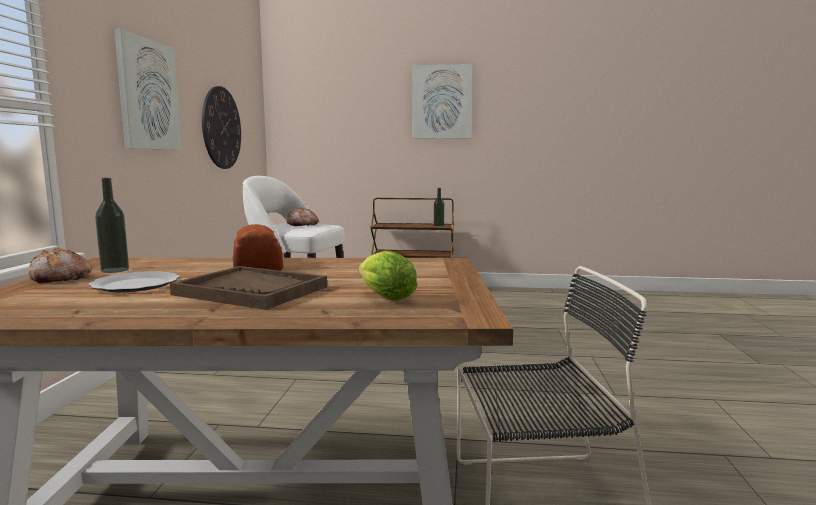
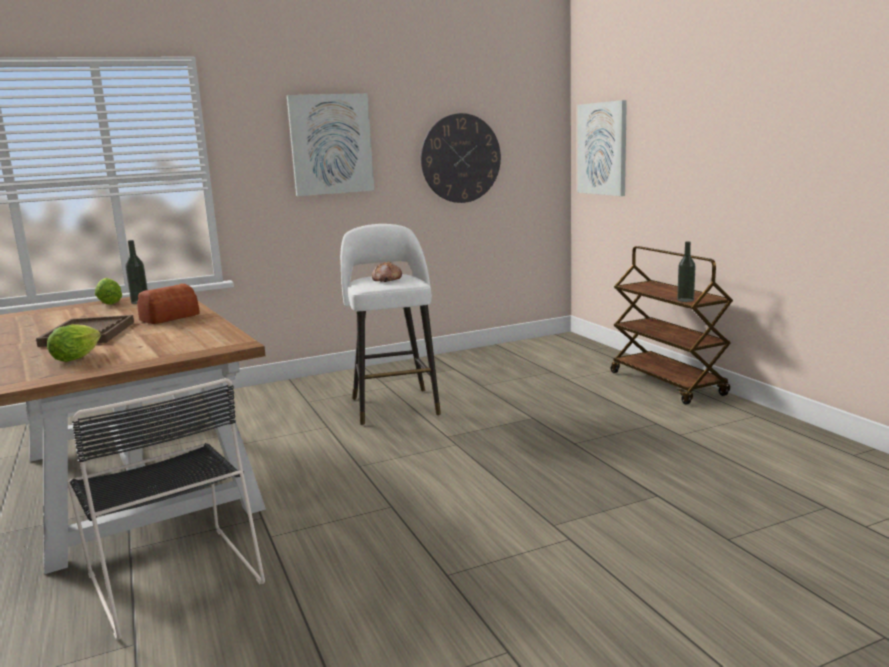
camera: 60 degrees right, 5 degrees up
(60, 278) = (109, 302): bread -> lettuce
(135, 285) = (96, 315): plate -> none
(441, 102) = (734, 102): picture -> picture (602, 148)

